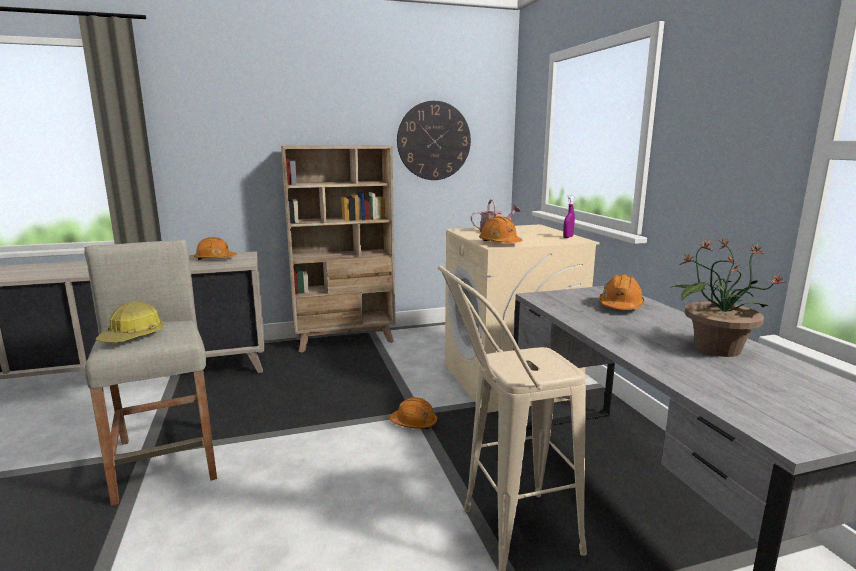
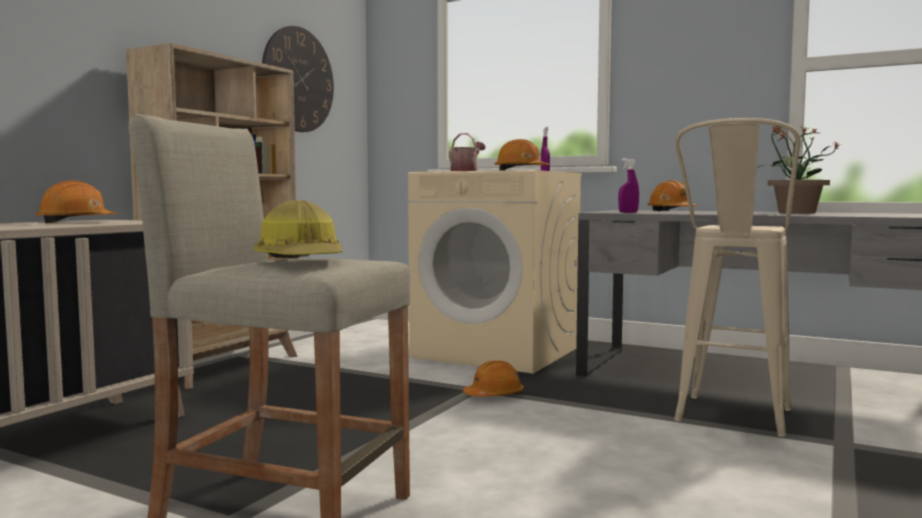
camera: 45 degrees left, 10 degrees down
(552, 303) = (628, 212): none -> purple spray bottle

